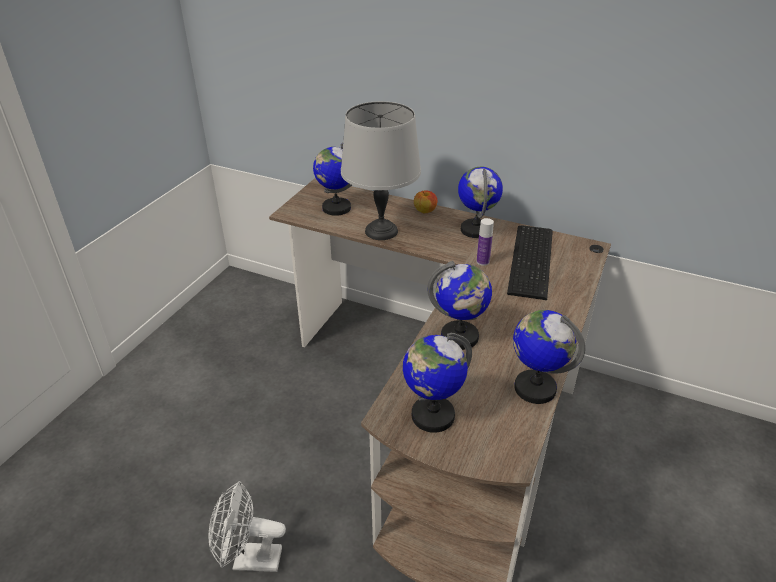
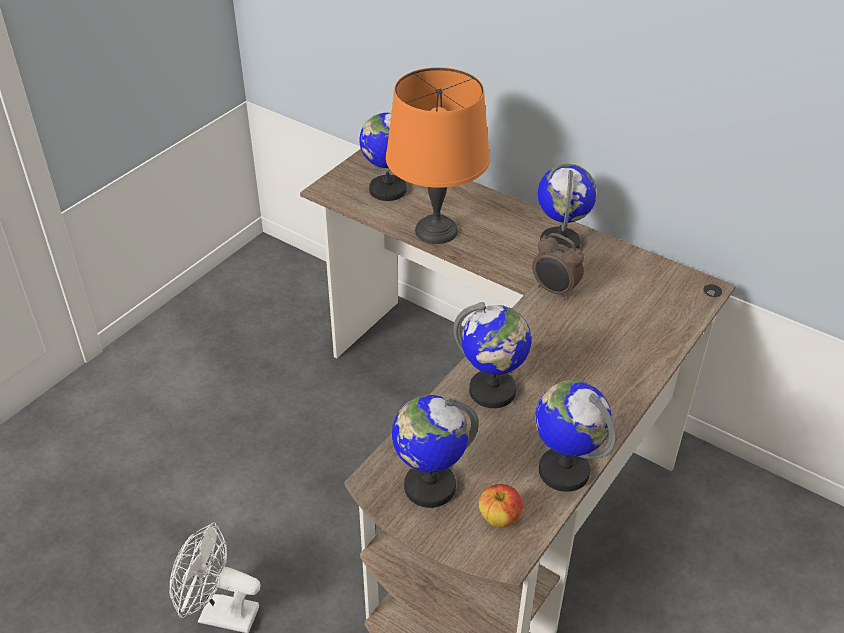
camera: 10 degrees right, 5 degrees up
(380, 231) = (435, 230): grey table lamp -> orange table lamp
(425, 211) = (501, 208): apple -> apple (499, 518)
(483, 261) = (554, 291): bottle -> alarm clock
(533, 260) = (621, 297): keyboard -> none

